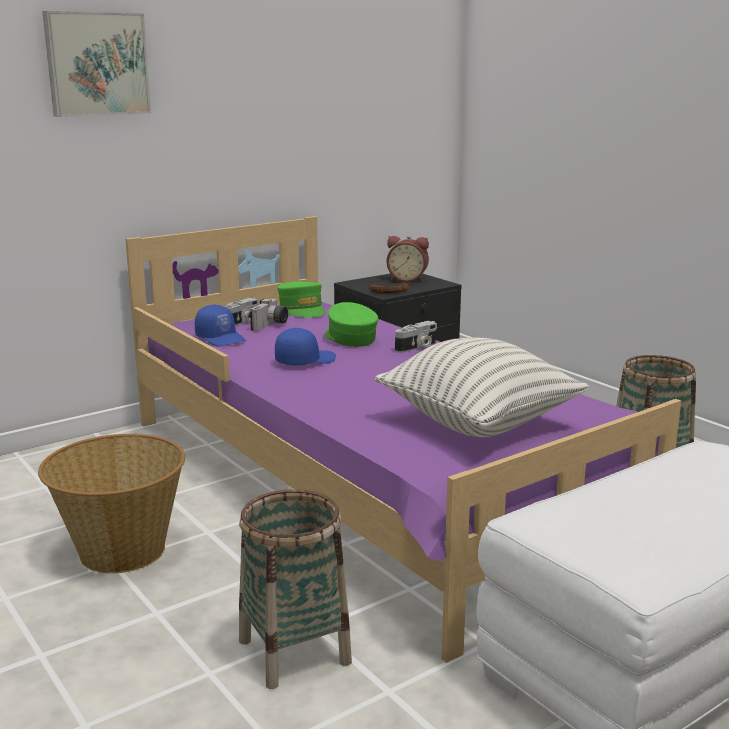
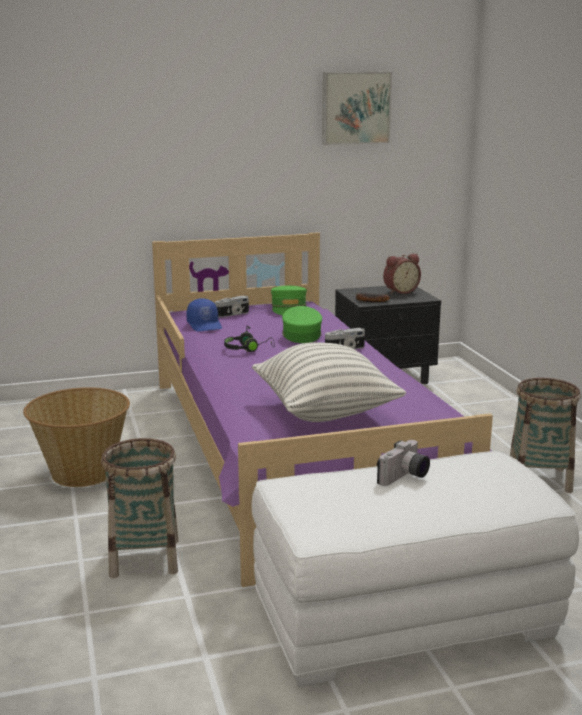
camera: 20 degrees right, 0 degrees up
(96, 64) = (136, 108): picture -> picture (355, 108)
(271, 325) = (251, 319): camera -> camera (405, 477)
(305, 360) = (248, 349): blue cap -> black headphones
(407, 279) = (400, 291): alarm clock -> alarm clock turned 60 degrees counterclockwise

